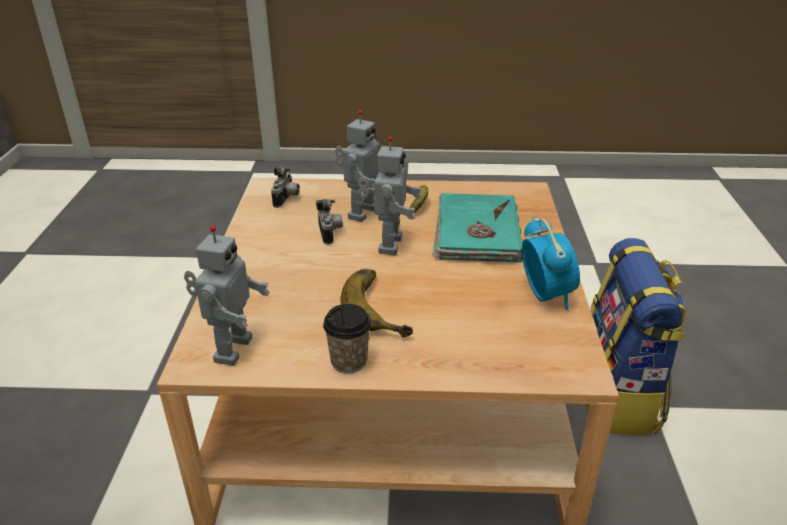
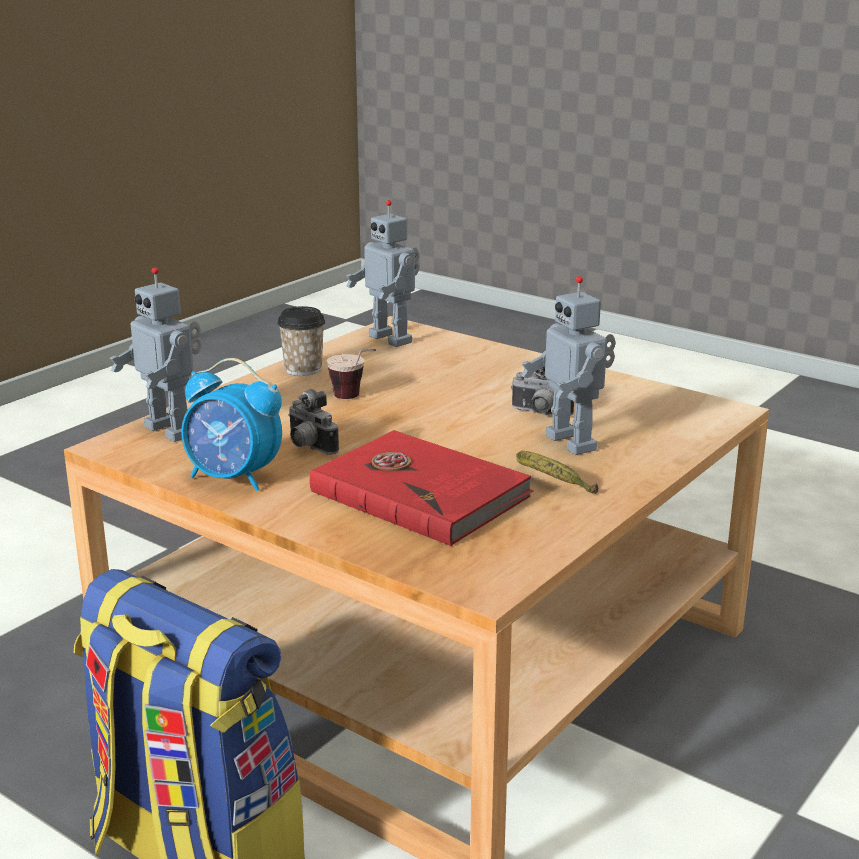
camera: 125 degrees right, 10 degrees down
(287, 199) = (668, 412): camera -> camera (308, 447)
(382, 306) = (355, 400): banana -> cup
(388, 244) = (469, 434): toy robot -> toy robot (172, 430)
(476, 232) = (420, 492): turquoise book -> red book

